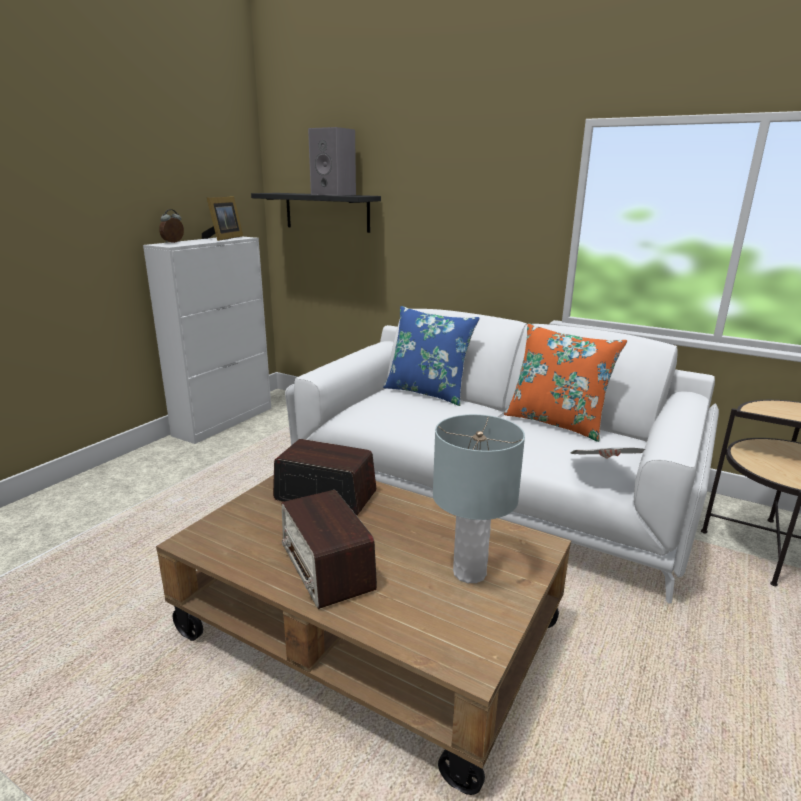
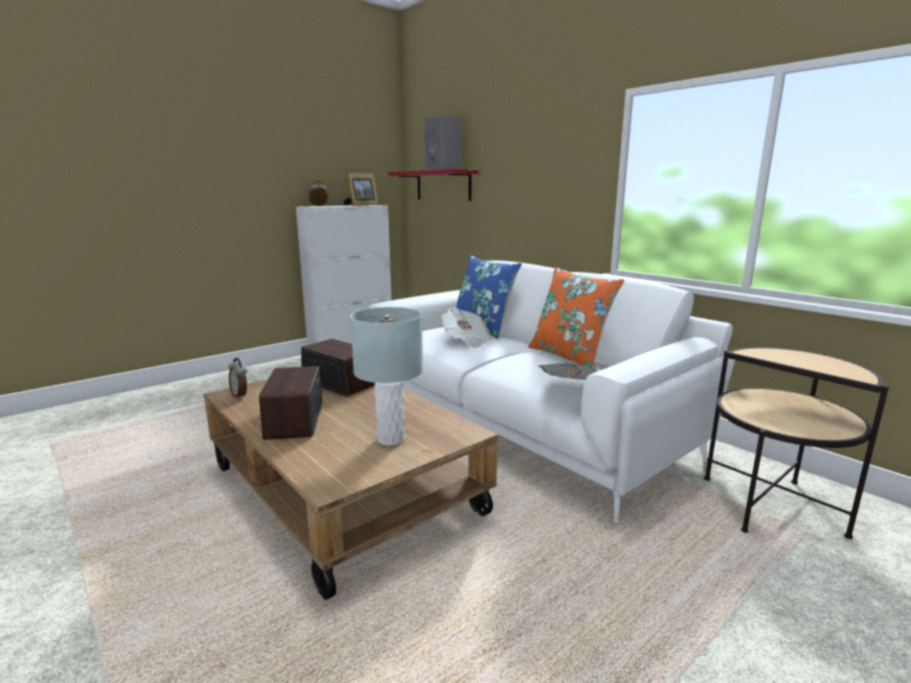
camera: 20 degrees right, 5 degrees down
(214, 540) = (240, 395): none -> alarm clock
(327, 212) = (443, 185): black shelf -> red shelf
(431, 413) = (466, 341): none -> newspaper

